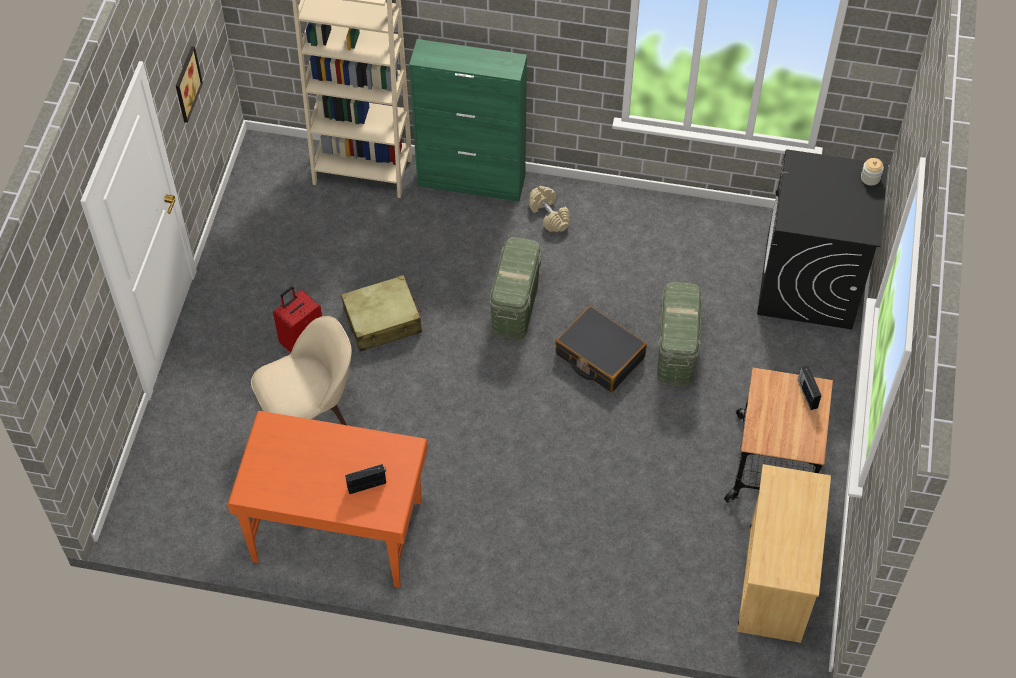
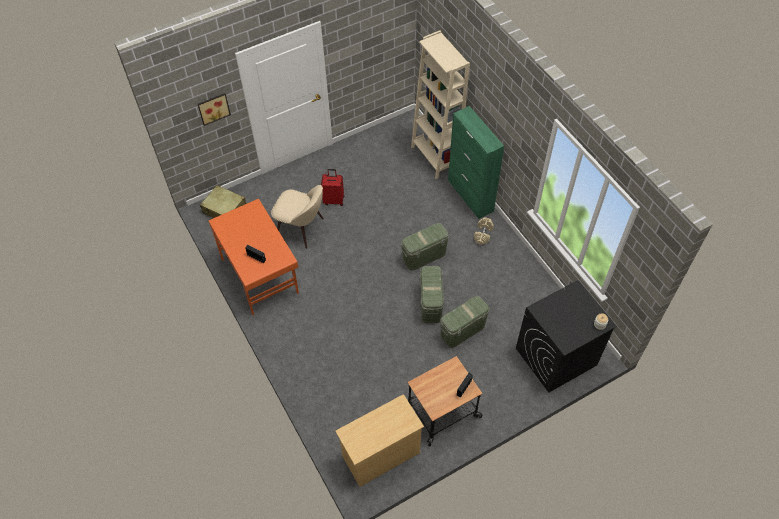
camera: 50 degrees right, 0 degrees up
(185, 84) = (360, 54): picture -> picture (213, 108)
(383, 321) = (370, 217): beige suitcase -> beige suitcase (225, 210)
(599, 356) = (430, 304): black suitcase -> green storage box

